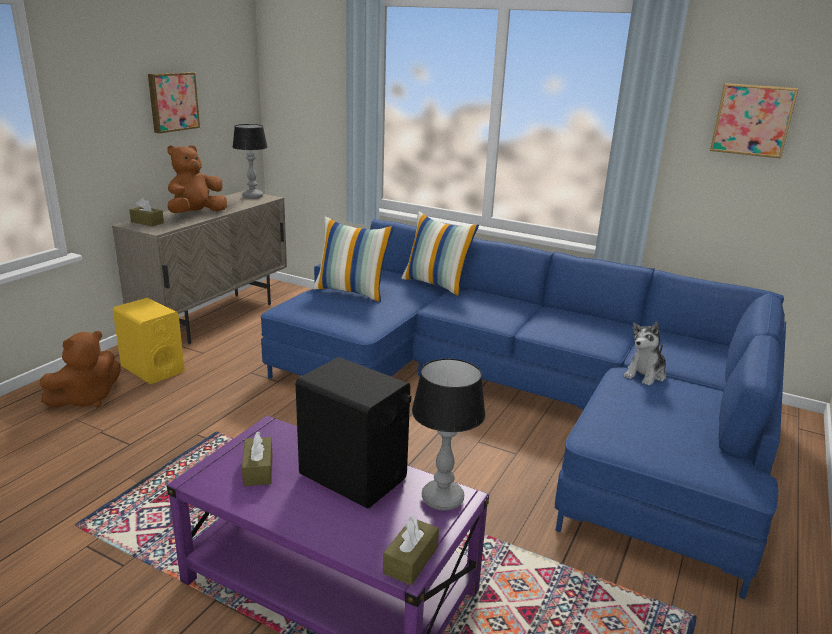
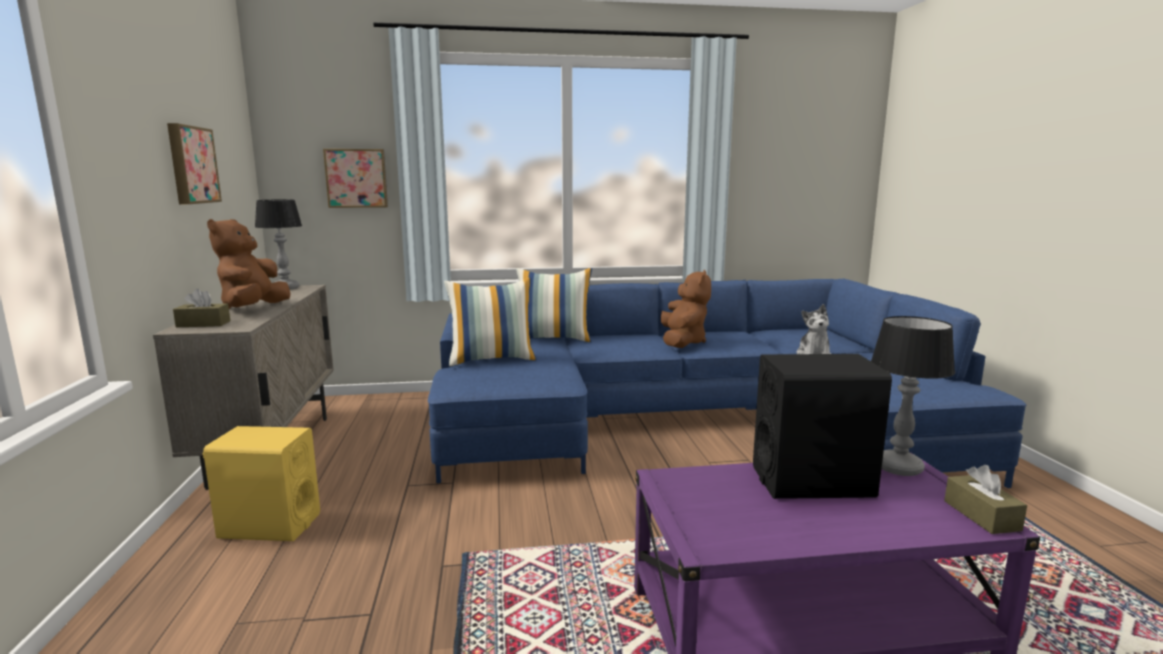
camera: 35 degrees left, 10 degrees down
(86, 399) = (217, 593): brown plush toy -> brown plush toy (682, 342)
(258, 470) = (733, 512): brown tissue box -> none
(753, 120) = (782, 151): picture -> picture (356, 178)

